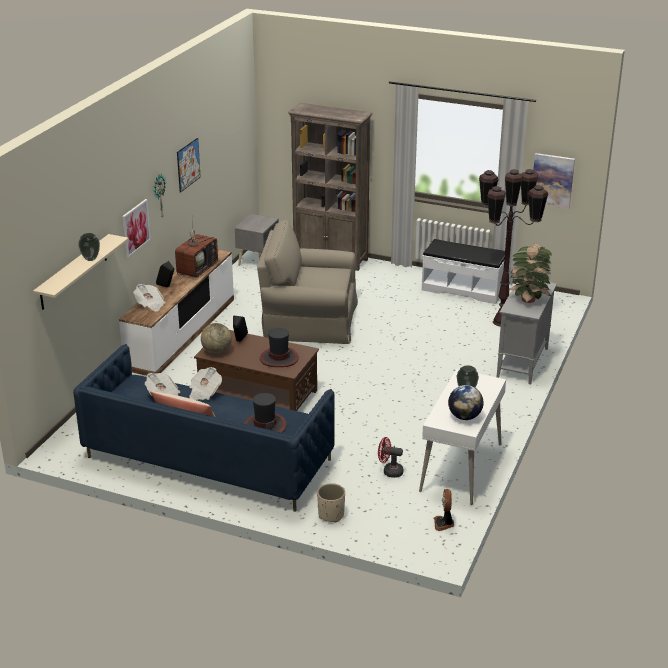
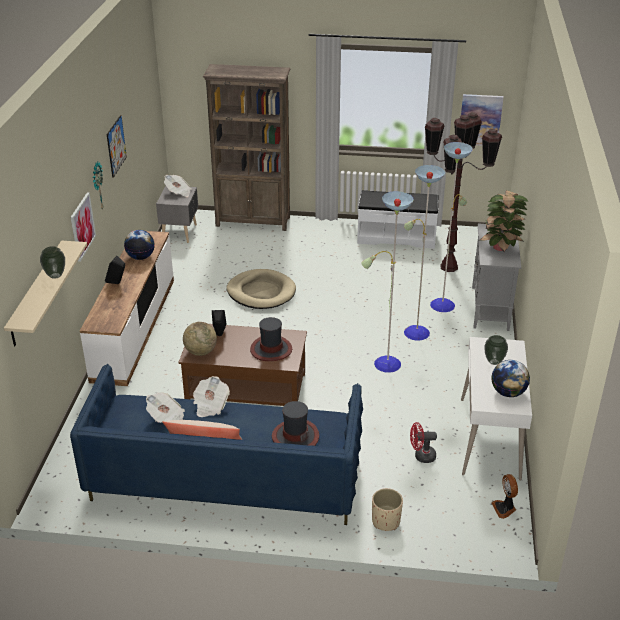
camera: 15 degrees left, 5 degrees up
(150, 305) = (108, 308): newspaper -> newspaper (178, 192)
(197, 269) = (141, 257): television -> globe
(309, 319) = (261, 292): beige armchair -> beige dog bed
(437, 372) = (415, 332): none -> floor lamp

